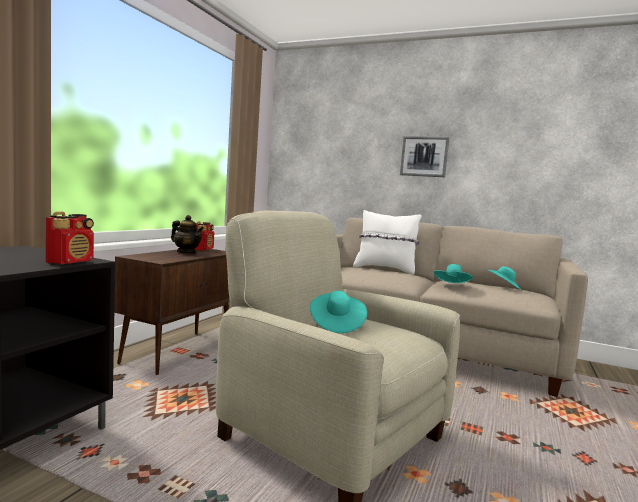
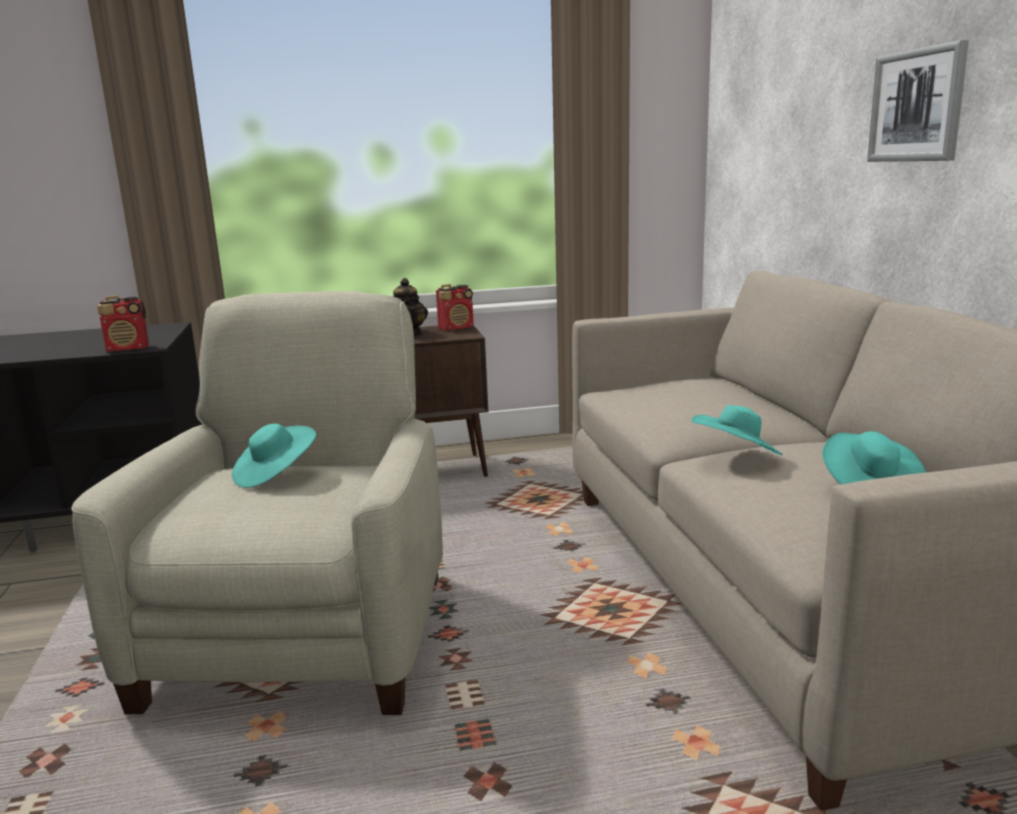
camera: 55 degrees right, 10 degrees up
(385, 269) = (746, 395): white pillow -> none

